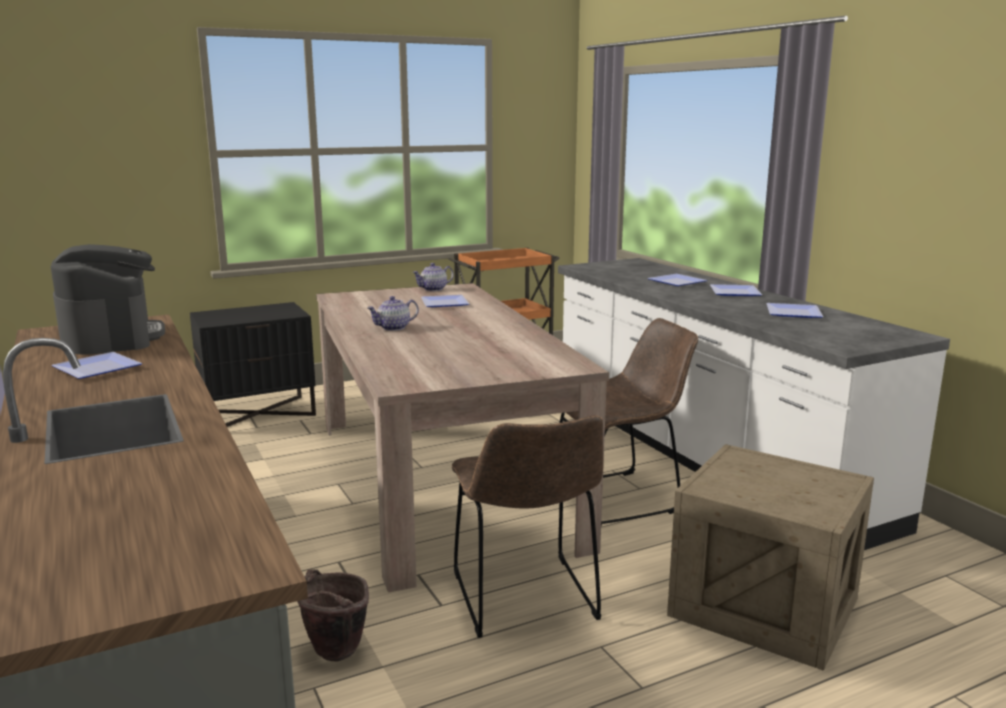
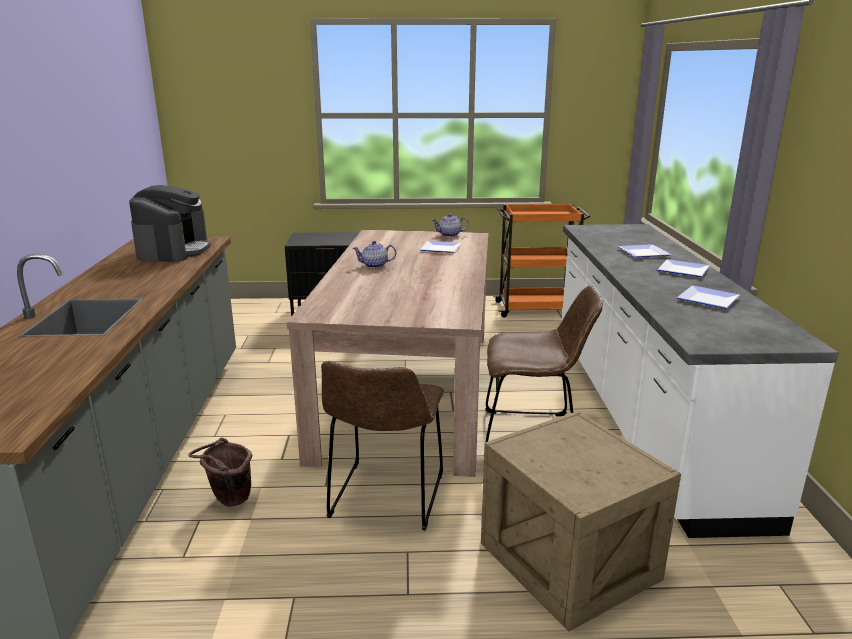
camera: 25 degrees right, 5 degrees up
(96, 370) = (132, 274): plate -> none

